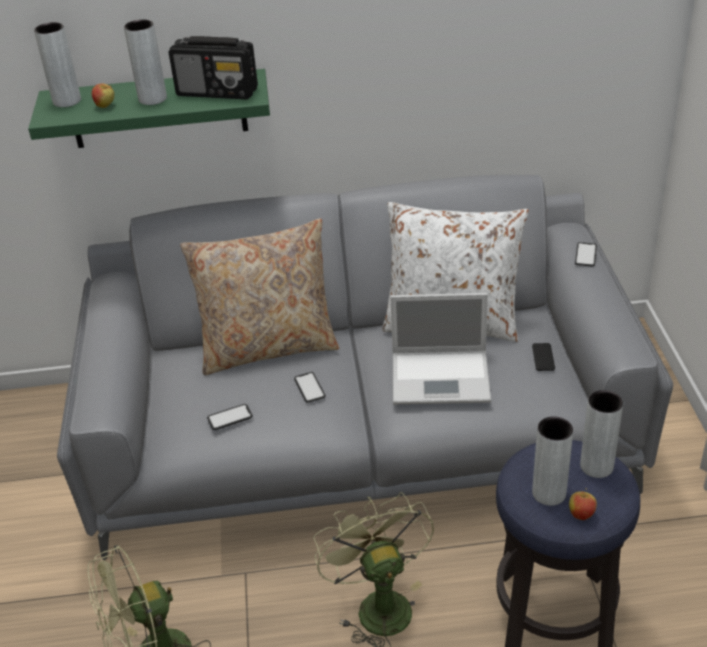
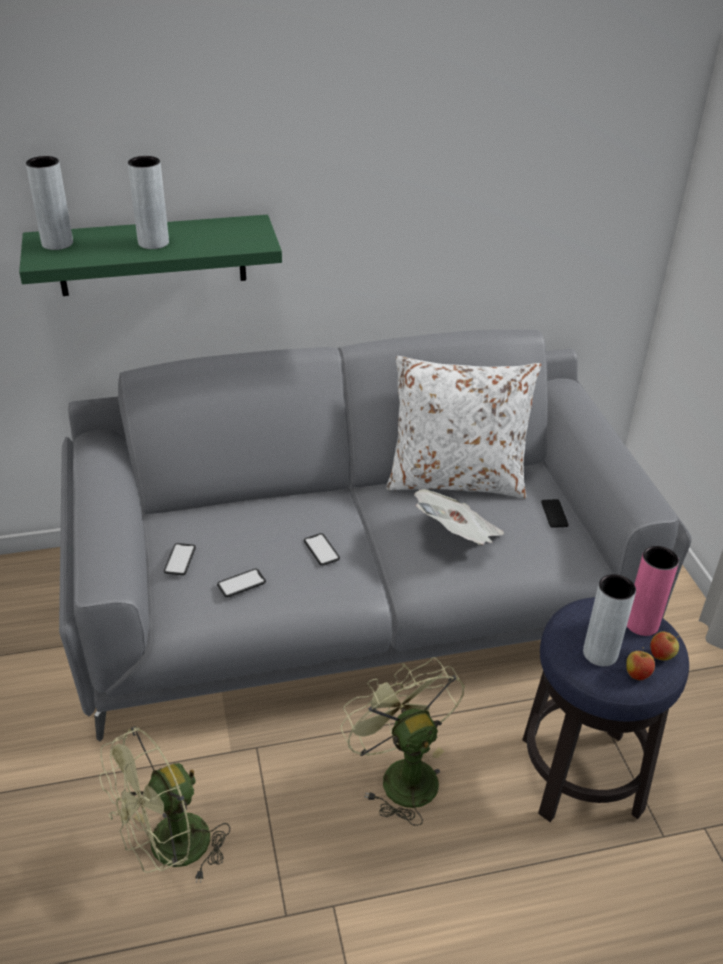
camera: 10 degrees left, 0 degrees up
(105, 106) = (102, 249): apple -> apple (661, 656)
(218, 92) = (224, 237): radio -> none
(268, 347) = (270, 508): beige pillow -> none
(442, 377) = (457, 536): laptop -> newspaper
(585, 255) = (587, 410): phone -> phone (180, 560)
(596, 466) = (641, 624): grey vase -> pink vase

